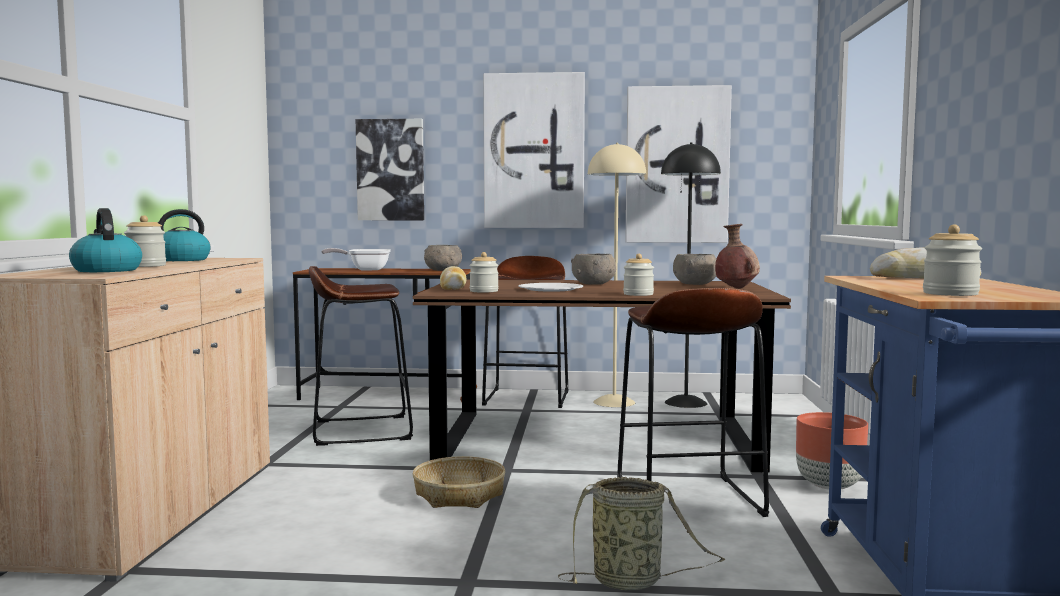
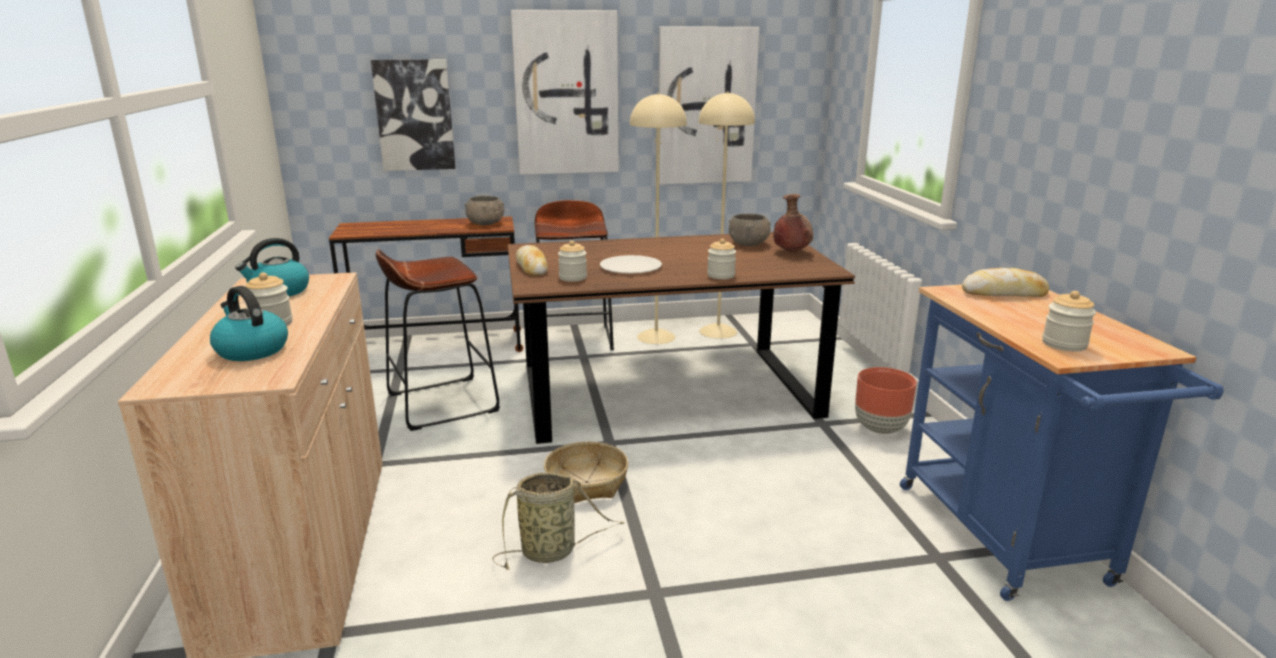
camera: 15 degrees left, 15 degrees up
(365, 269) = (402, 226): frying pan -> none
(594, 284) = (658, 250): grey bowl -> none
(631, 581) = (785, 568): basket -> basket (552, 551)
(685, 402) = (718, 331): black floor lamp -> beige floor lamp
(687, 498) = (779, 459): brown stool -> none

